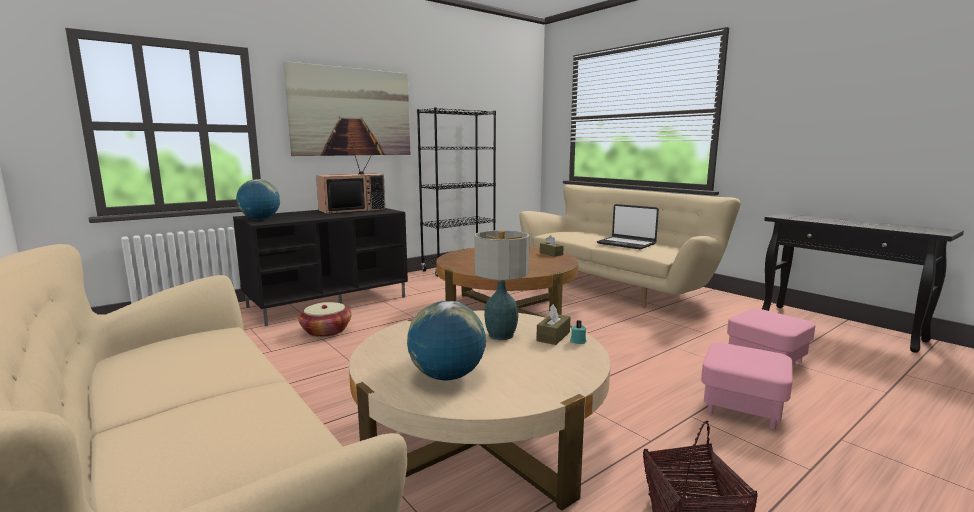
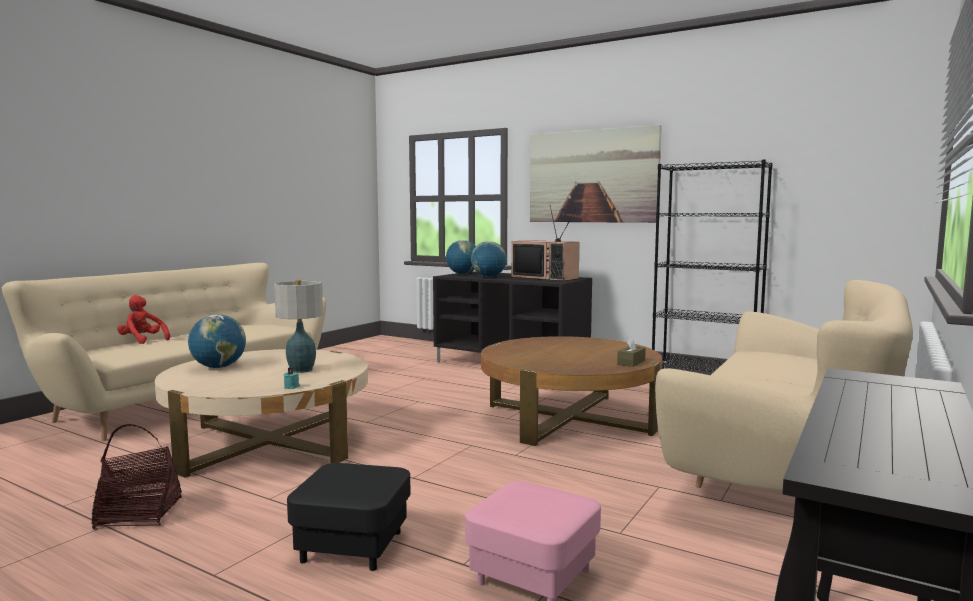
camera: 70 degrees right, 5 degrees down
(132, 447) = (142, 341): none -> red plush toy
(308, 217) = (488, 277): none -> globe
(326, 331) = (441, 376): basket -> none
(553, 336) = (302, 381): brown tissue box -> none
(626, 244) = (759, 382): laptop -> none
(742, 407) = (353, 546): pink ottoman -> black ottoman

